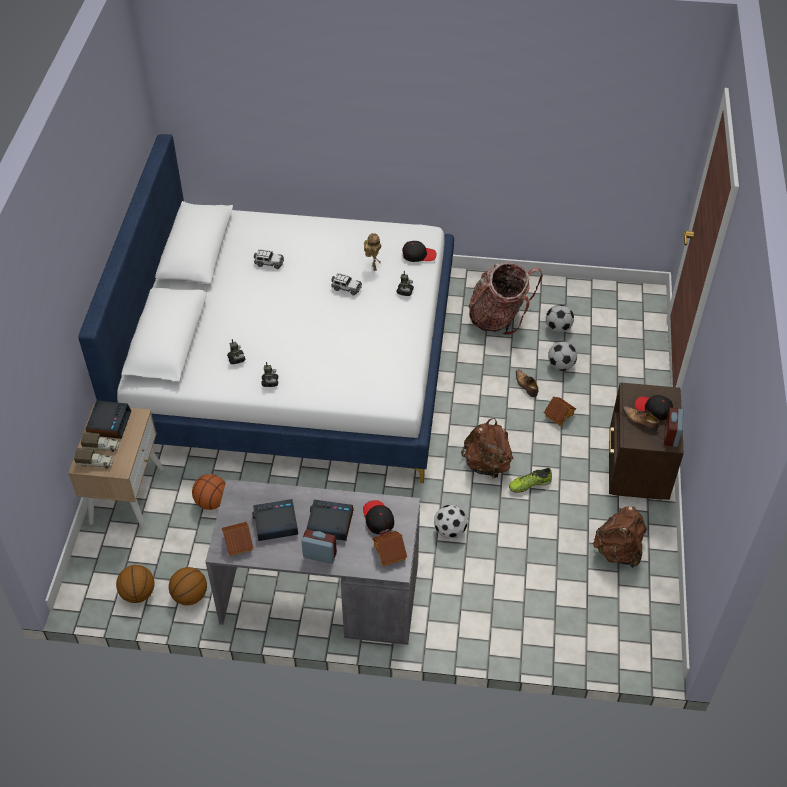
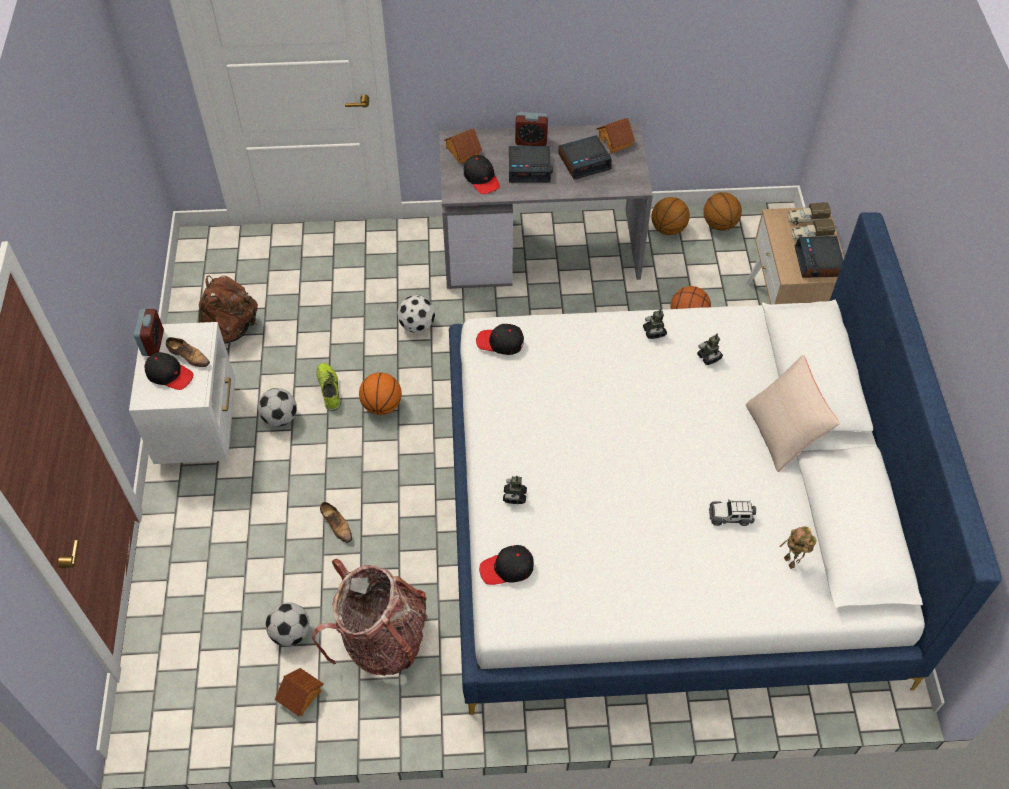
camera: 170 degrees right, 5 degrees up
(209, 305) = (783, 432): none -> beige pillow
(346, 288) = (601, 489): toy car -> none
(373, 267) = (572, 534): toy robot -> toy robot (791, 562)
(392, 387) = (500, 342): none -> black cap
(487, 465) = (382, 405): brown backpack -> basketball
(529, 484) = (329, 389): shoe -> shoe turned 75 degrees counterclockwise
(559, 414) = (292, 487): toy house -> toy house (301, 696)
(561, 366) = (287, 565): football -> football (280, 418)
(635, 470) = (199, 424): brown nightstand -> white nightstand

